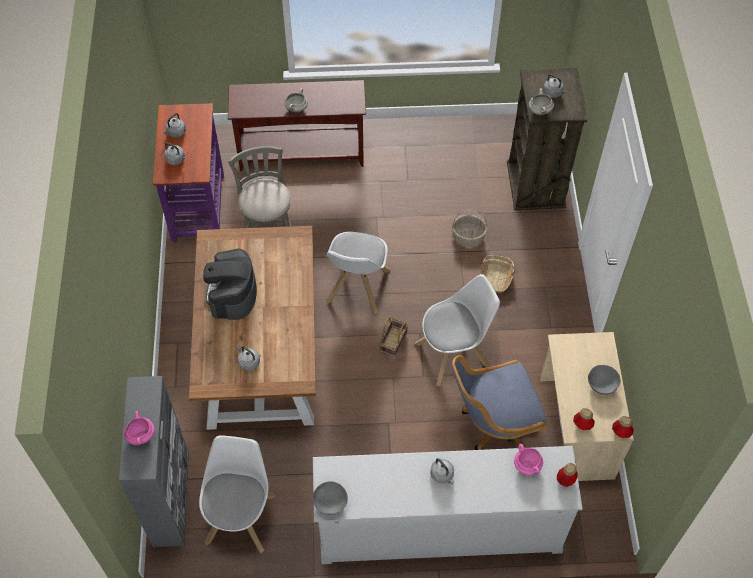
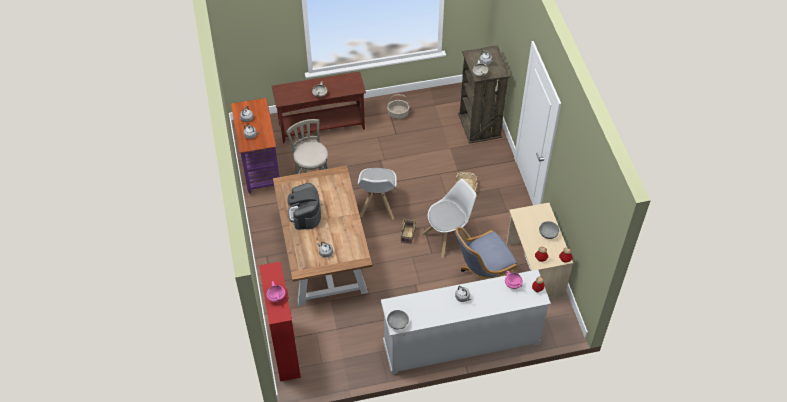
camera: 10 degrees left, 5 degrees down
(171, 498) = (285, 350): grey cabinet -> red cabinet
(241, 516) = (333, 354): chair -> none
(468, 237) = (443, 164): basket -> basket (398, 114)

